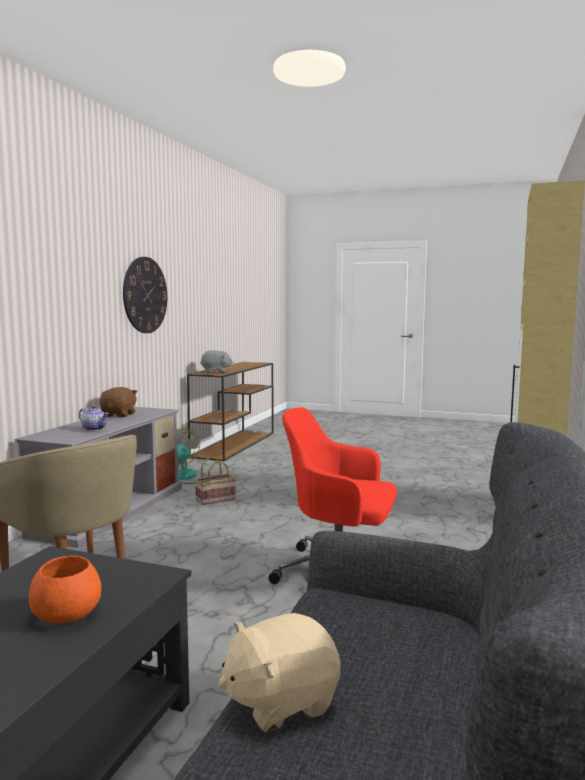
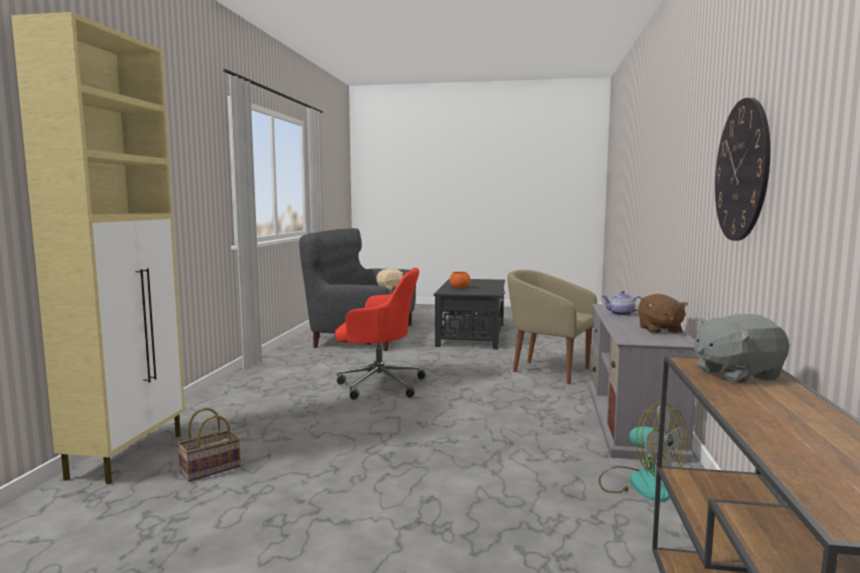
camera: 170 degrees right, 0 degrees up
(216, 499) = (540, 442): basket -> basket (209, 470)

